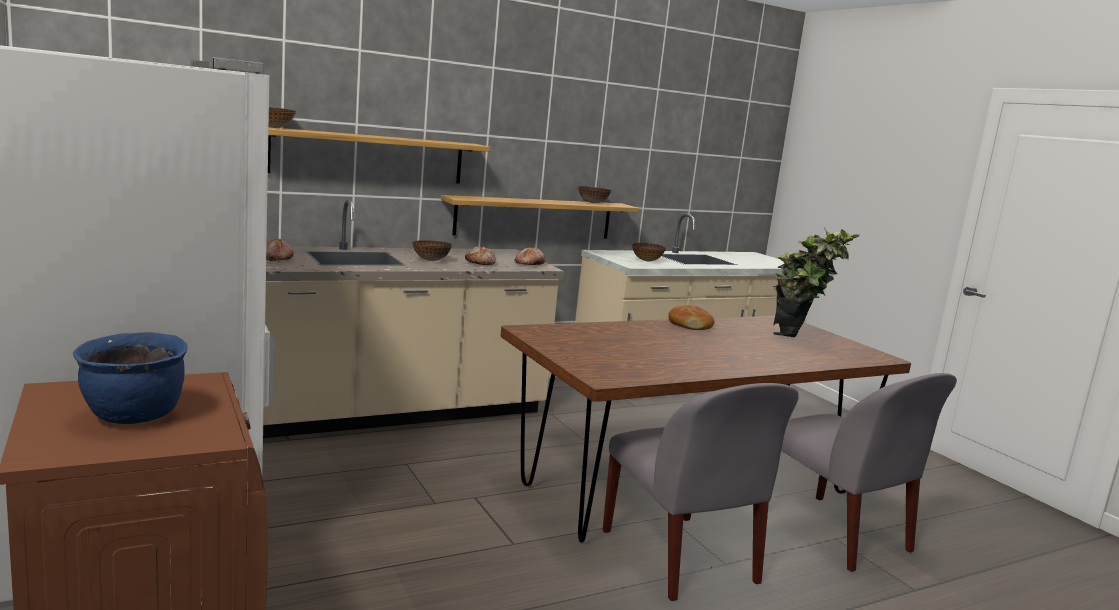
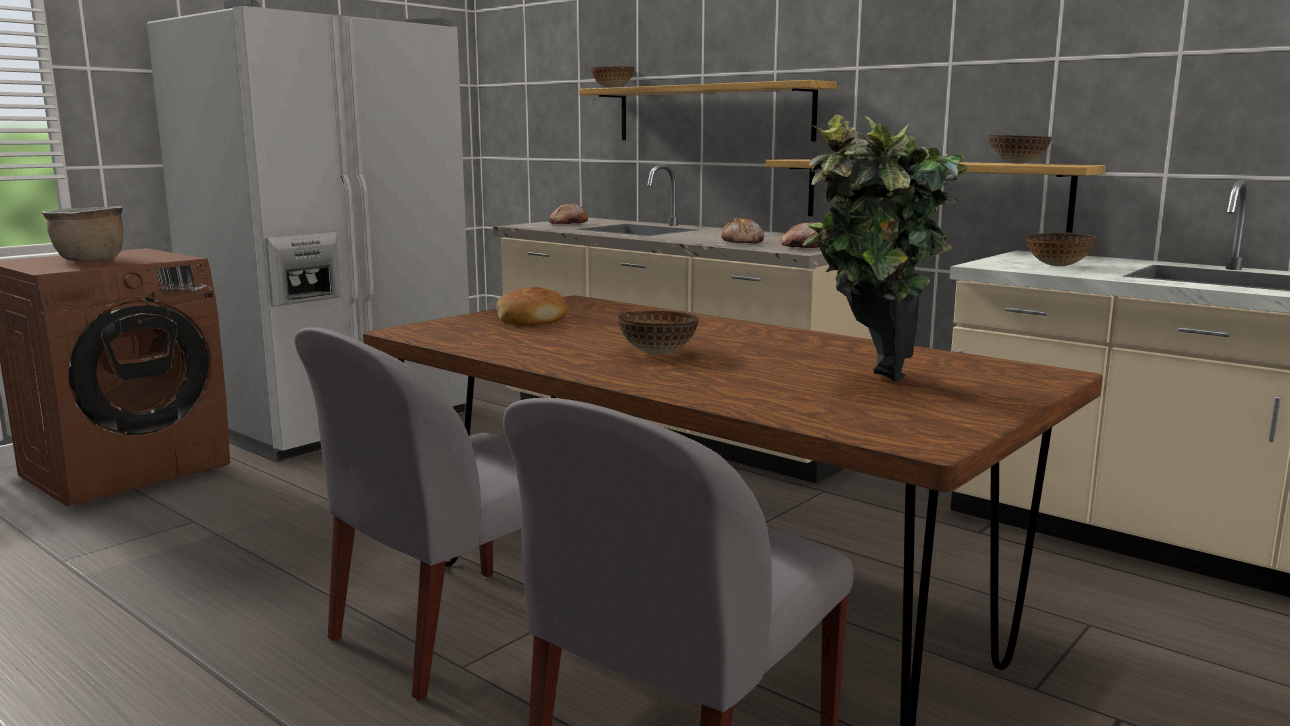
camera: 70 degrees right, 0 degrees up
(134, 416) = (89, 260): blue cooking pot -> brown cooking pot
(431, 260) = (701, 236): bowl -> bowl (659, 353)
(689, 325) = (797, 338): bread -> bread (532, 320)

